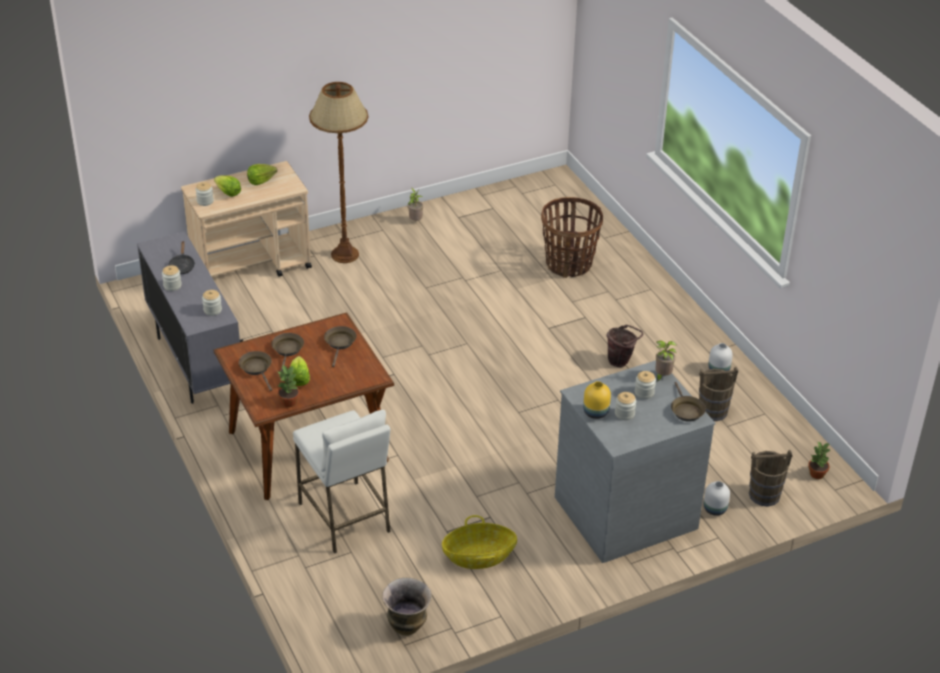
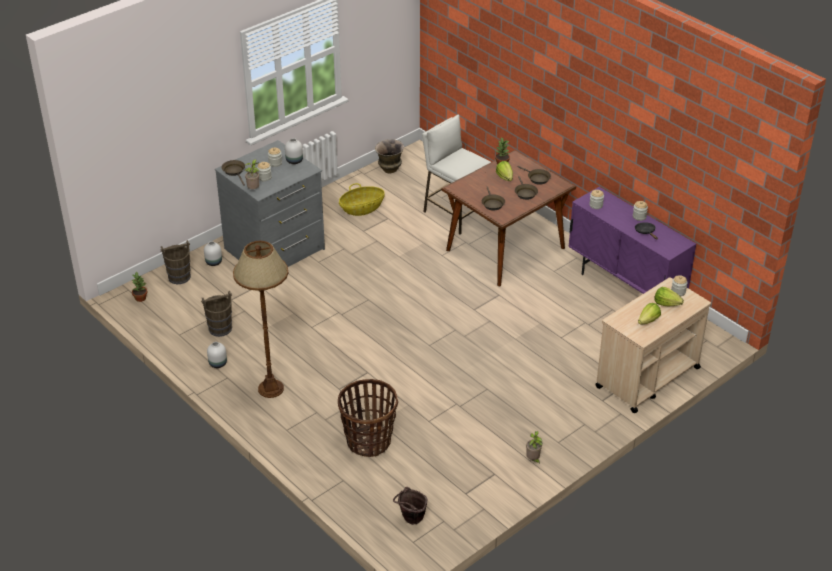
camera: 165 degrees right, 0 degrees up
(195, 364) = (625, 287): grey cabinet -> purple cabinet
(344, 255) = (576, 407): brown floor lamp -> brown floor lamp (271, 388)
(596, 413) = (294, 160): yellow vase -> white vase
(621, 361) = (299, 355): brown bucket -> brown bucket (410, 520)

